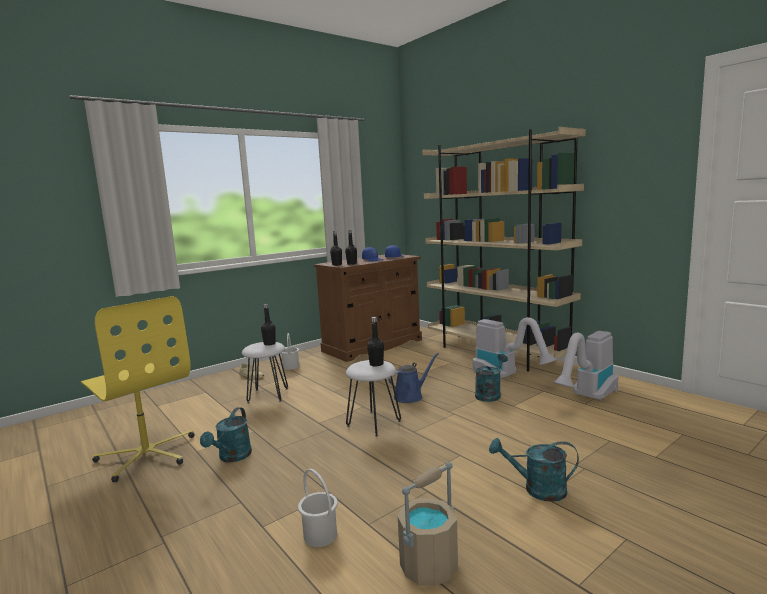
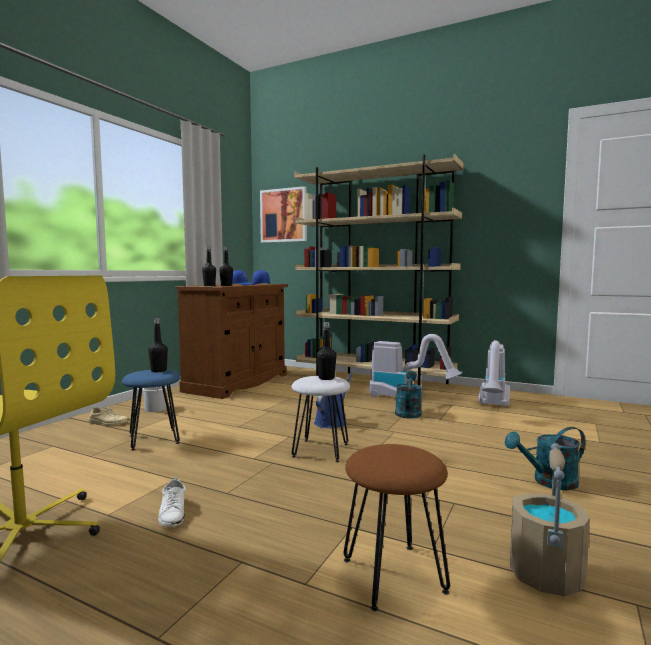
camera: 25 degrees left, 5 degrees down
(232, 457) = (173, 512): turquoise watering can -> white shoe
(268, 395) = (154, 439): white stool -> blue stool
(320, 536) = (392, 575): white bucket -> brown stool
(426, 186) = (284, 215): none -> picture

